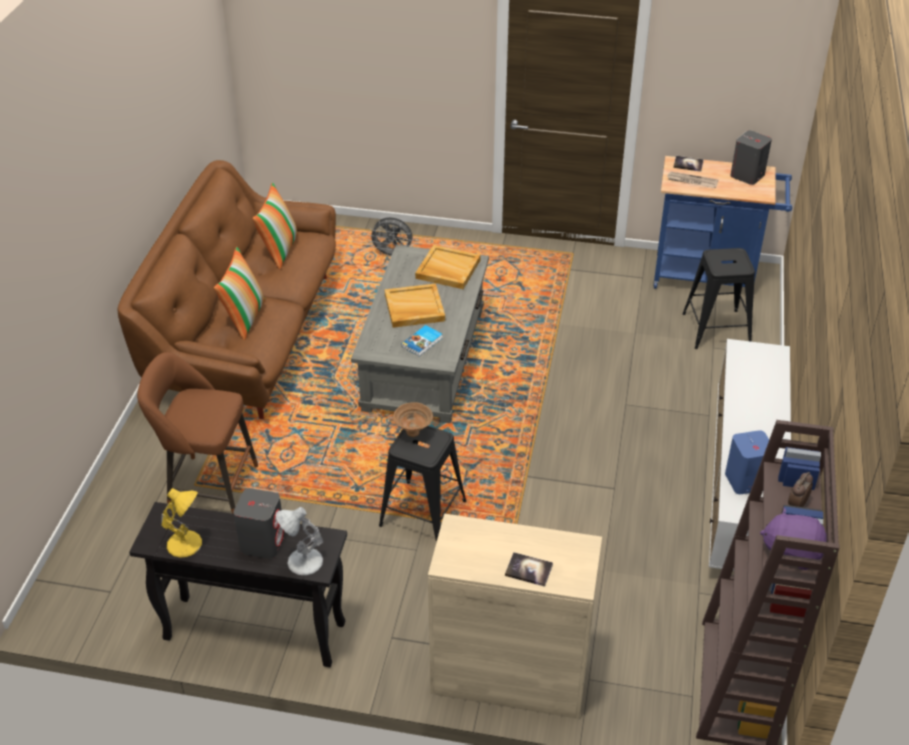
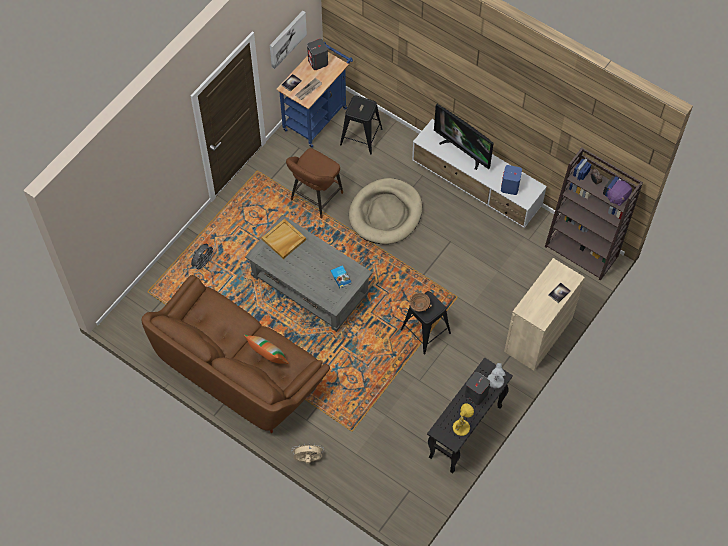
camera: 65 degrees left, 20 degrees up
(125, 452) = (308, 459): none -> beige fan
(207, 486) = (356, 425): brown stool -> brown stool (315, 198)
(279, 250) = (211, 319): pillow -> none
(414, 308) = (309, 270): beige tray -> none
(606, 397) = (385, 213): none -> beige dog bed
(720, 86) = (287, 39): none -> picture
(763, 399) = (463, 151): none -> television

